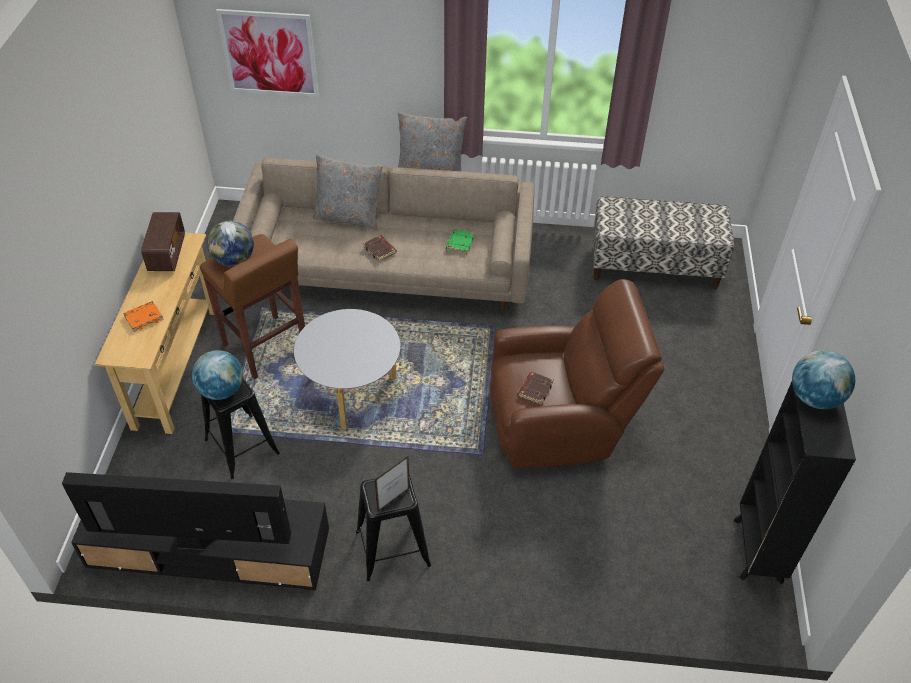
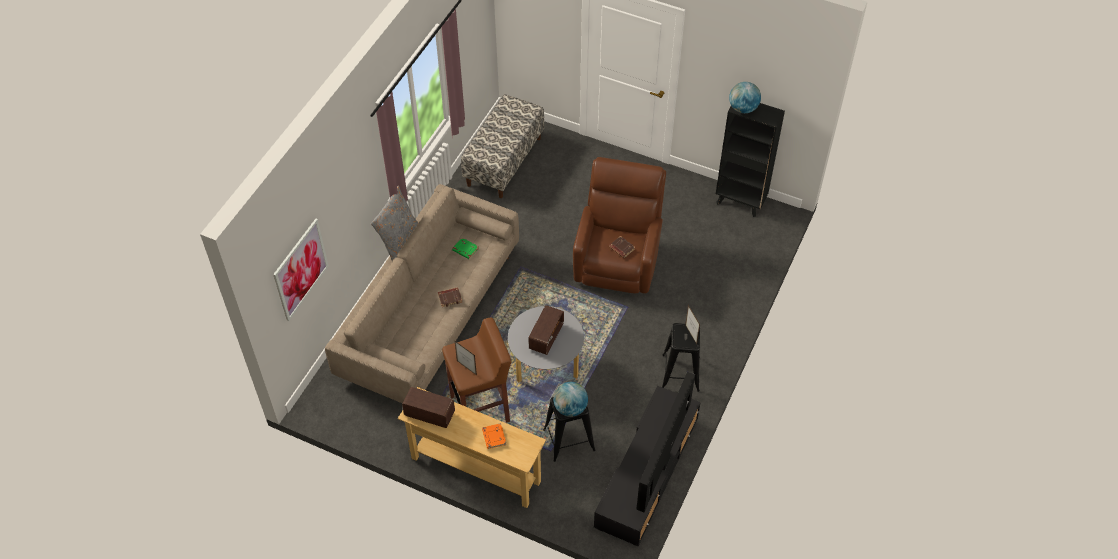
camera: 70 degrees left, 5 degrees up
(234, 260) = (466, 368): globe -> picture frame
(347, 347) = (546, 337): none -> radio
(349, 217) = (402, 309): grey pillow -> none

